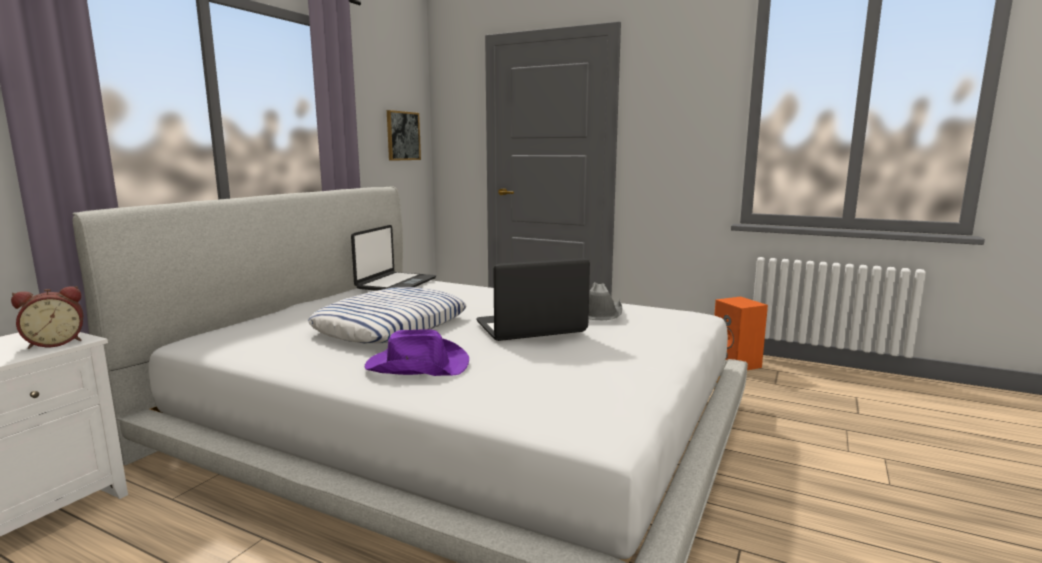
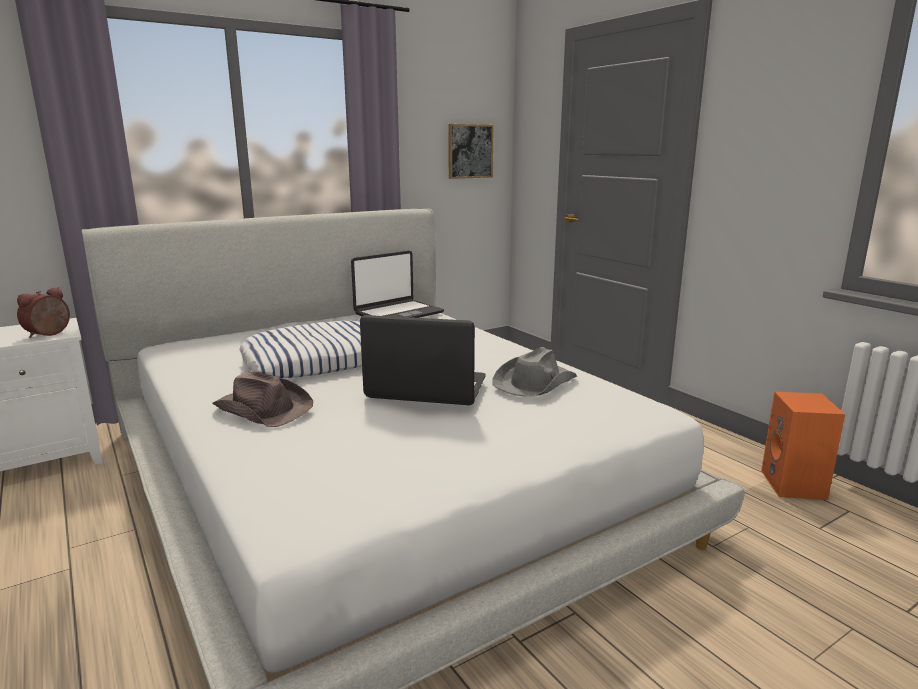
camera: 30 degrees right, 5 degrees up
(55, 343) = (49, 334): alarm clock -> alarm clock turned 120 degrees clockwise
(416, 365) = (263, 408): purple hat -> brown hat

